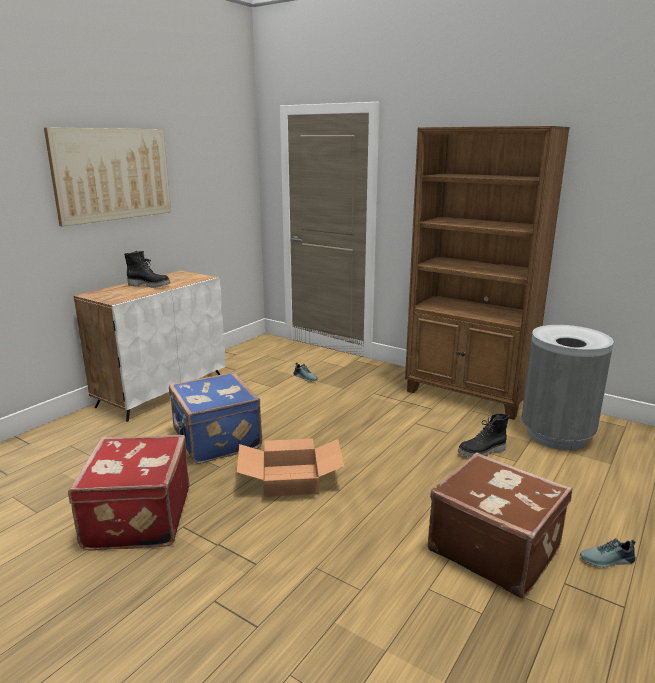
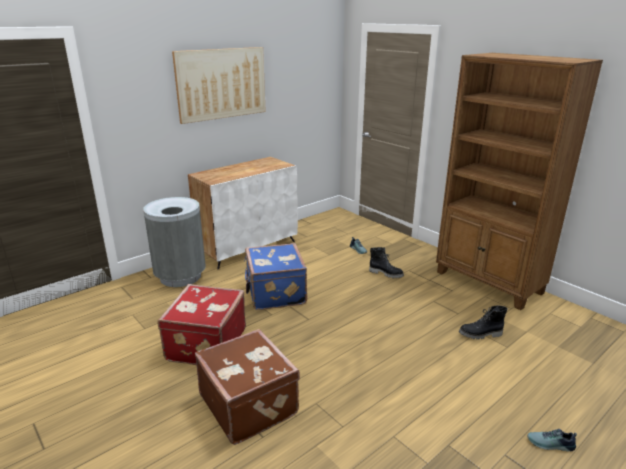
camera: 15 degrees right, 5 degrees up
(149, 285) = (242, 169): black boot -> black boot (386, 273)
(291, 479) = (320, 333): cardboard box -> none
(494, 549) = (458, 416): brown suitcase -> brown suitcase (250, 404)
(556, 435) = (553, 329): grey trash can -> grey trash can (180, 276)

